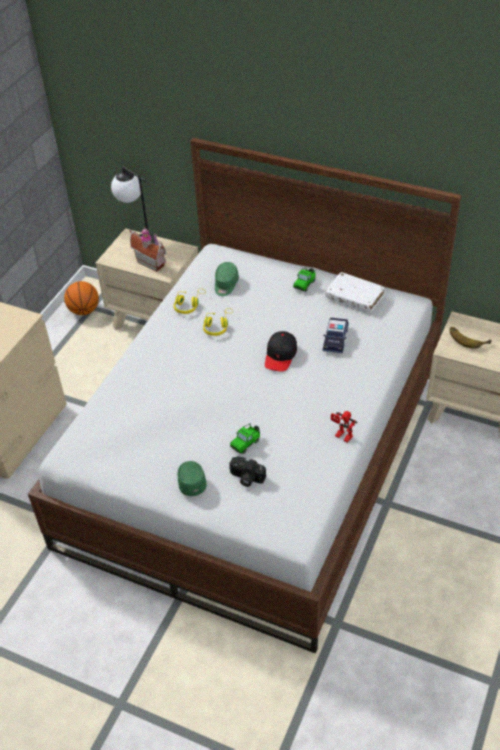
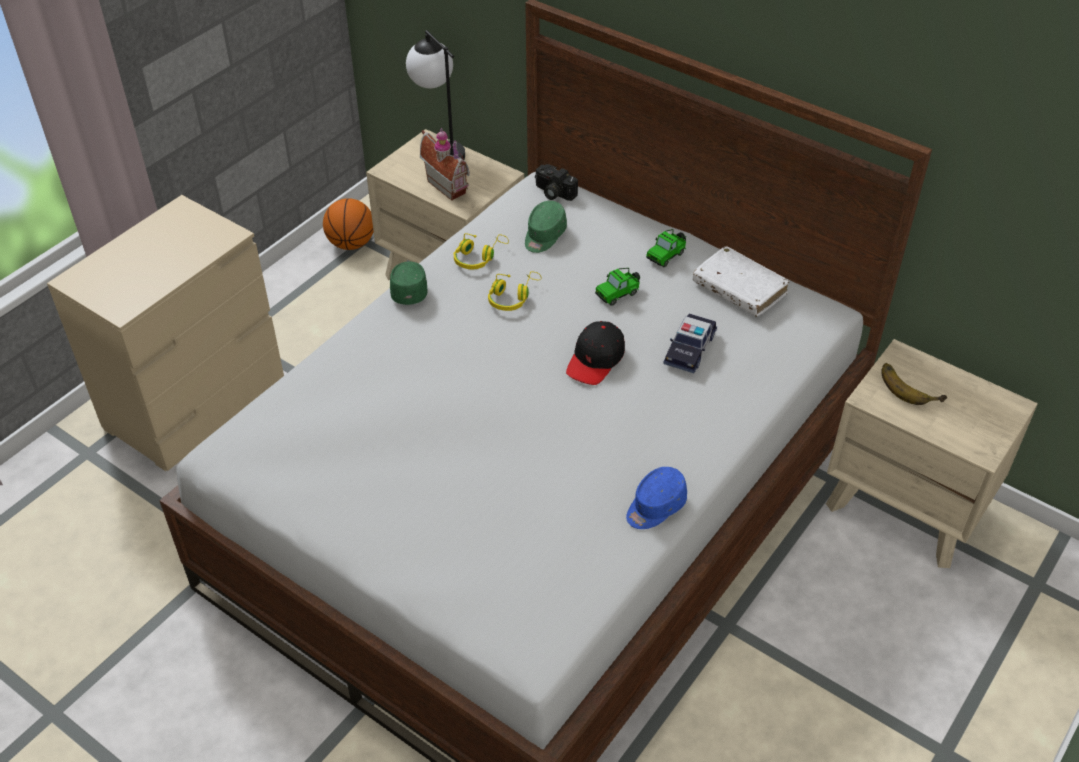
camera: 10 degrees right, 0 degrees up
(191, 481) = (397, 531): green cap -> green cap (409, 289)
(246, 443) = (501, 487): toy car -> toy car (618, 294)
(246, 478) = (483, 543): camera -> camera (553, 193)
(341, 437) = (655, 507): toy robot -> blue cap

